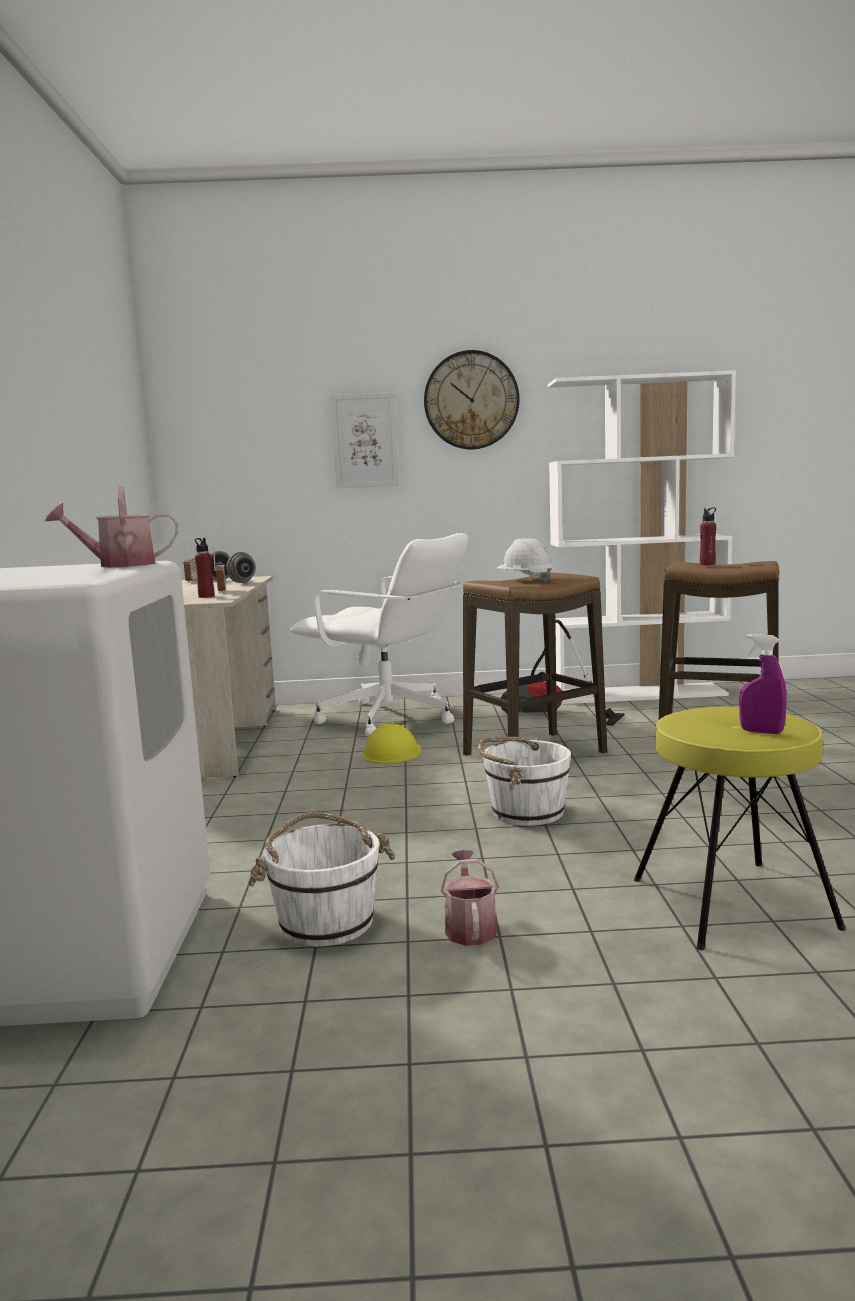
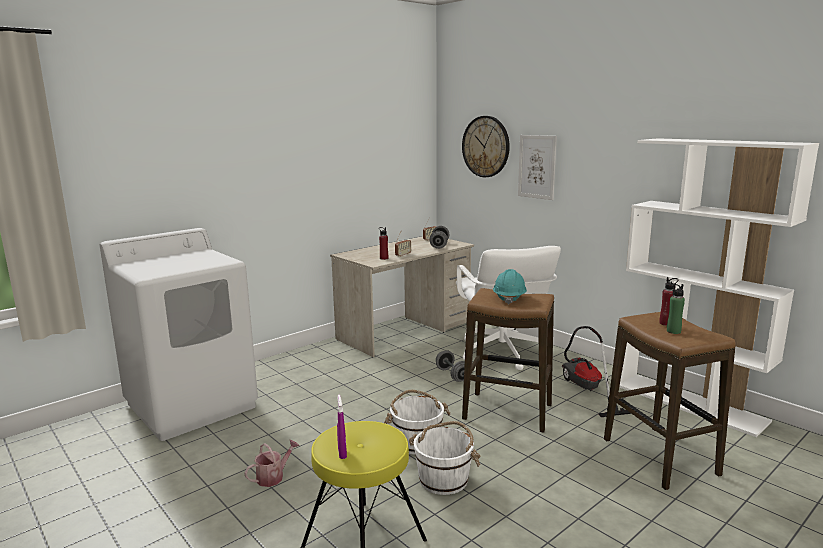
camera: 50 degrees right, 5 degrees up
(118, 565) = (213, 261): watering can -> none
(326, 921) = (252, 442): white bucket -> white bucket (444, 479)
(392, 752) = (452, 375): yellow hard hat -> grey dumbbell
(471, 400) = (605, 145): wall clock -> wall clock (486, 146)
(525, 580) = (509, 298): white hard hat -> turquoise hard hat
(731, 565) = (673, 331): none -> green bottle

